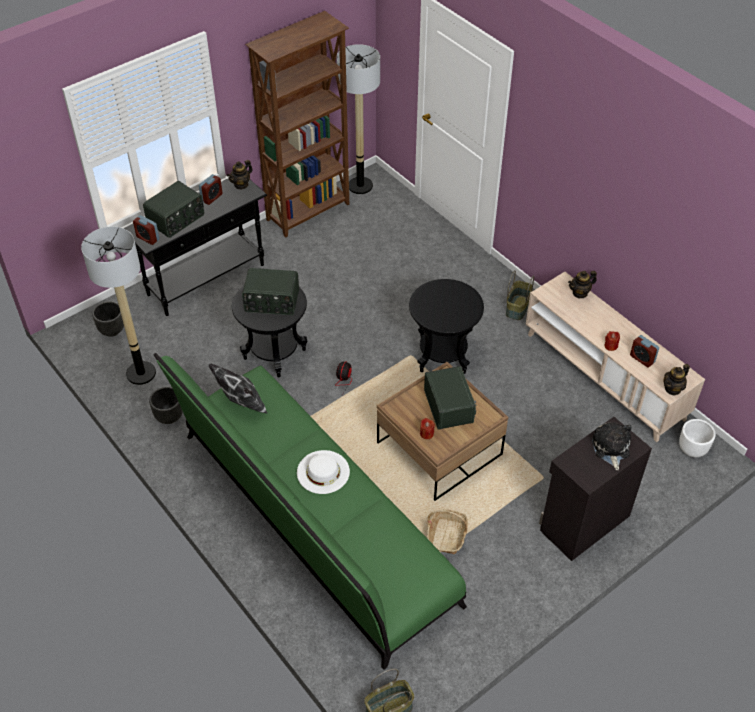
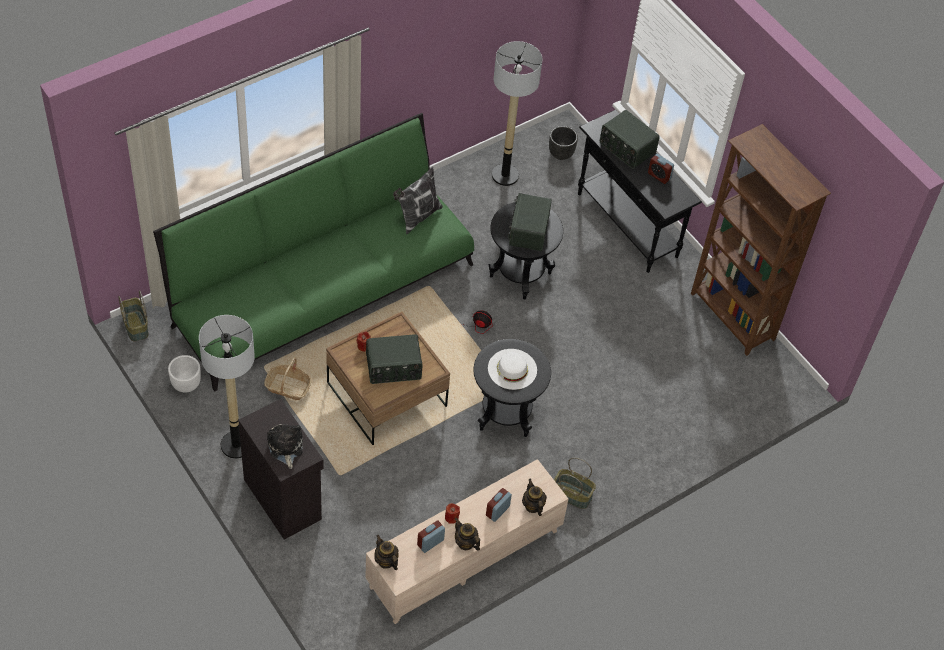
camera: 90 degrees right, 5 degrees up
(148, 238) = (600, 127): alarm clock -> alarm clock (497, 511)
(169, 417) = (450, 194): black planter -> none
(241, 184) = (679, 200): teapot -> teapot (465, 543)
(323, 472) = (335, 268): white hat -> white hat (512, 369)
(360, 186) = (779, 369): floor lamp -> floor lamp (236, 445)
(610, 448) = (285, 447): plush toy -> plush toy turned 105 degrees counterclockwise
(692, 450) = (354, 618): white planter -> white planter (186, 385)

